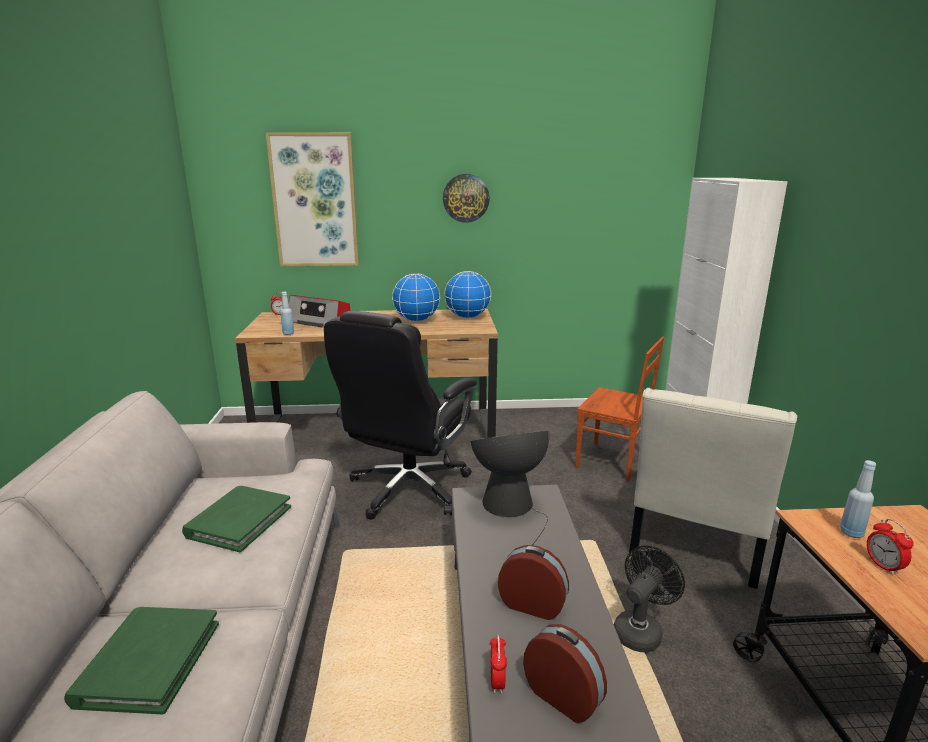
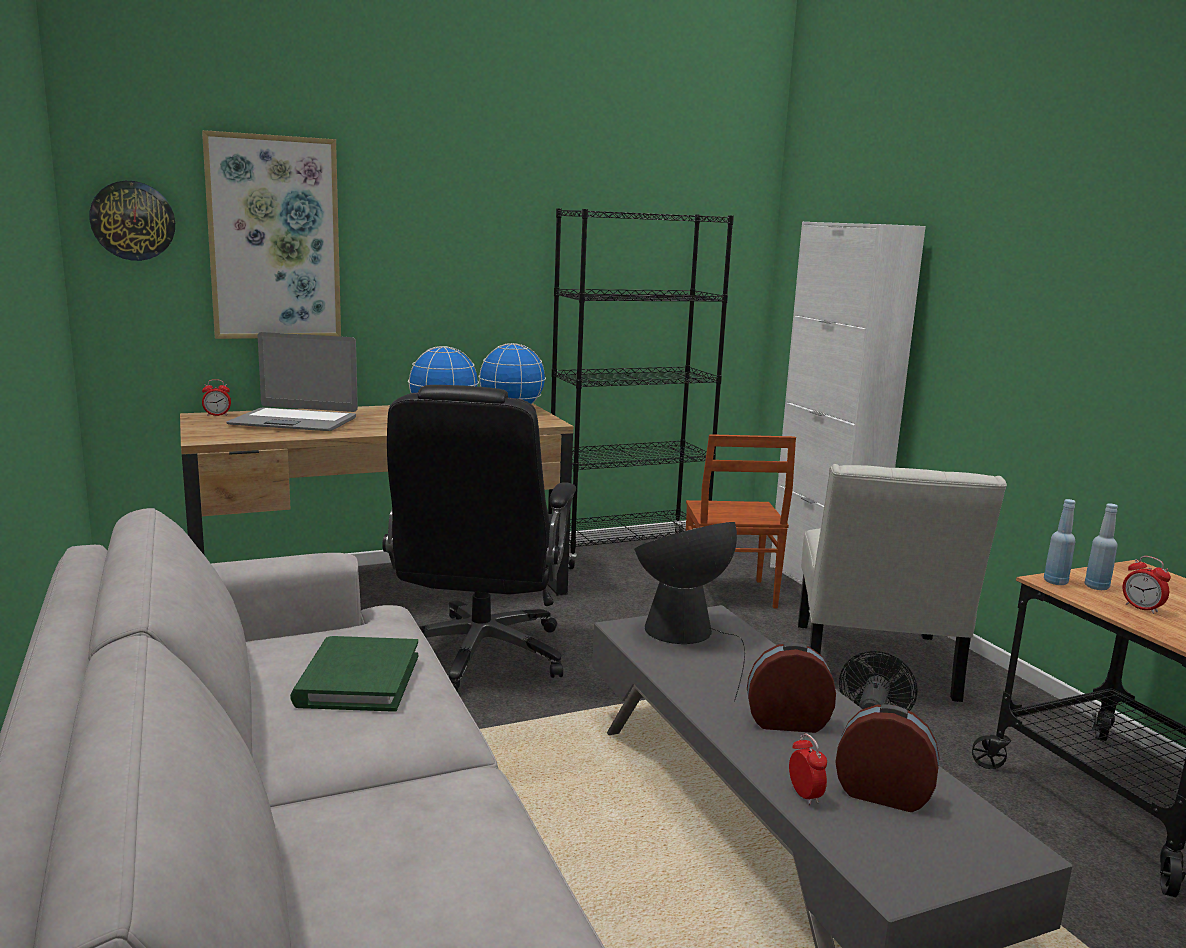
camera: 20 degrees left, 5 degrees down
(148, 662) = (389, 836): green book -> none
(288, 333) = (264, 437): blue bottle -> blue bottle (1055, 582)
(319, 321) = (294, 422): radio -> laptop
(466, 198) = (497, 241): wall clock -> wall clock (133, 221)
(557, 418) = (627, 552): none -> black bookcase
(612, 462) = (727, 594): brown chair -> brown chair turned 75 degrees clockwise

